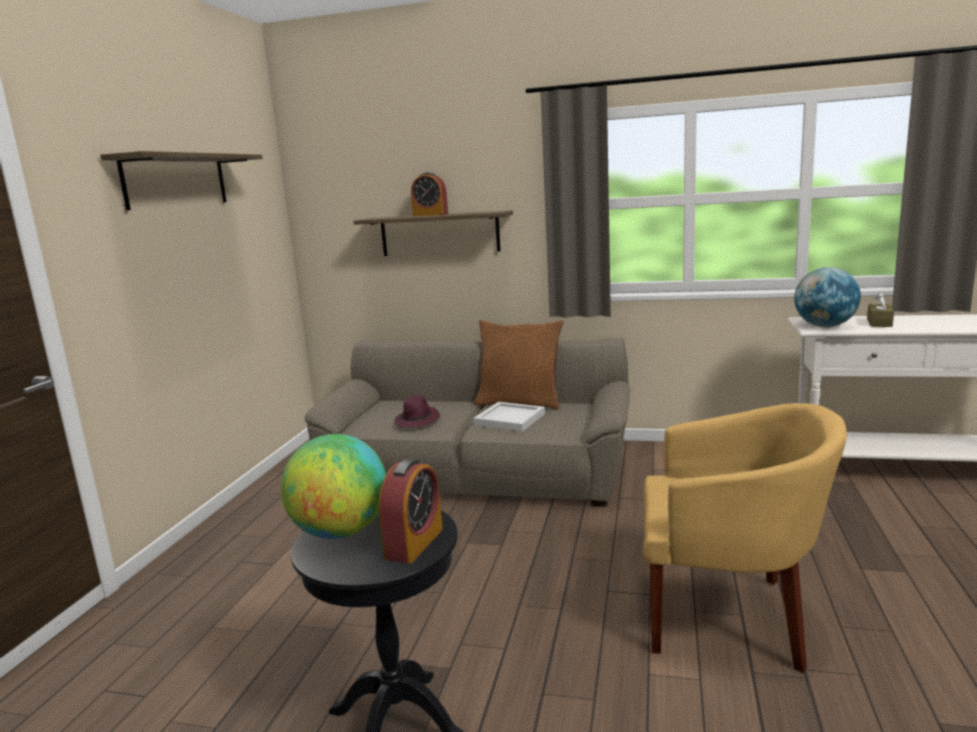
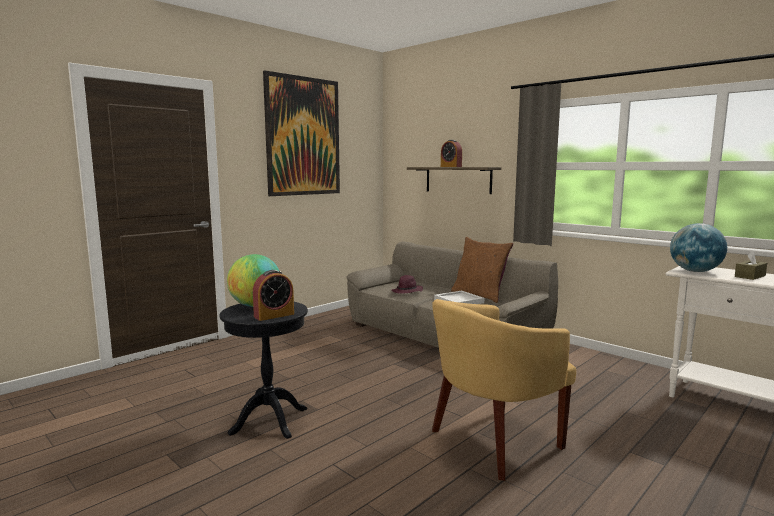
camera: 30 degrees right, 5 degrees down
(176, 181) = (303, 136): shelf -> picture
(729, 617) = (493, 442): yellow armchair -> yellow armchair turned 105 degrees clockwise

